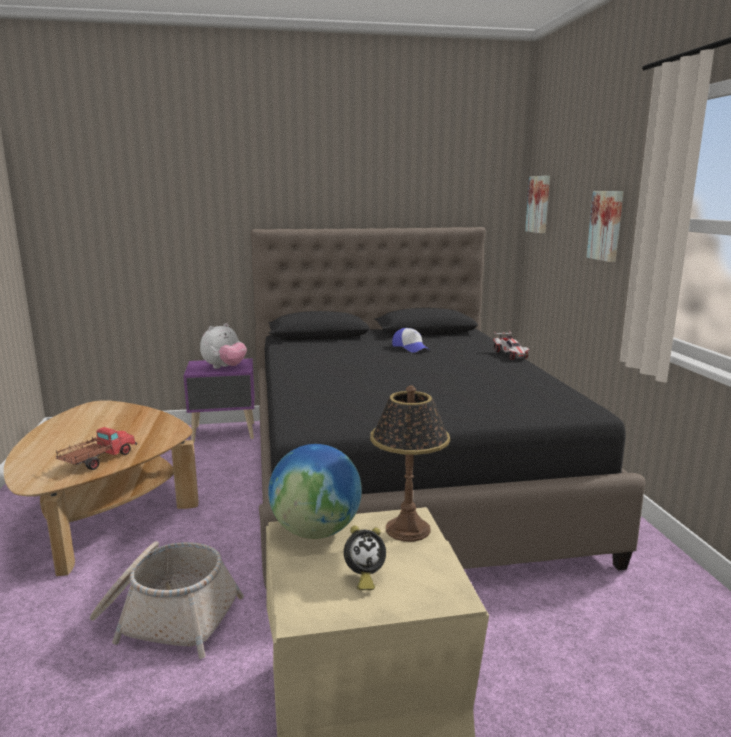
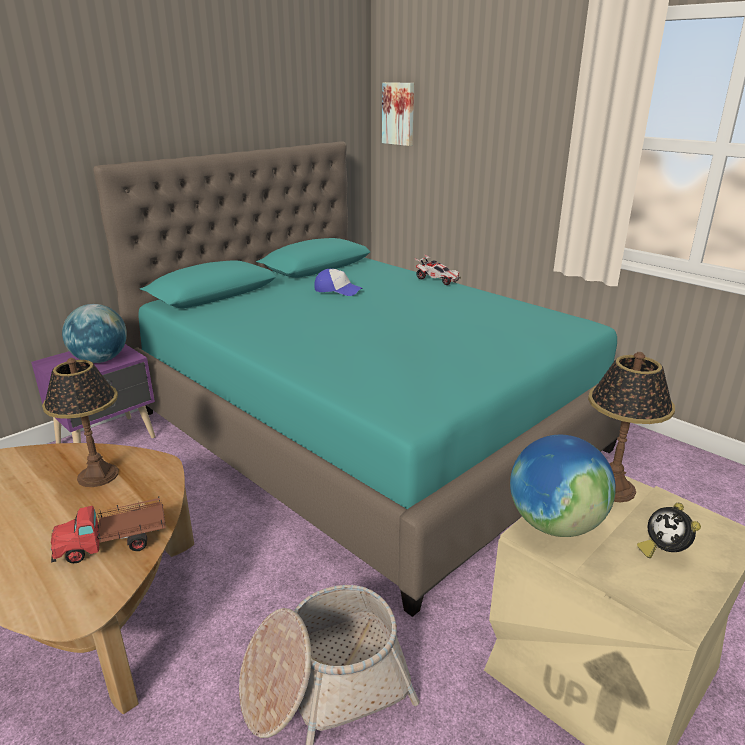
camera: 35 degrees left, 10 degrees up
(97, 460) = (114, 542): toy truck -> toy truck turned 105 degrees counterclockwise
(140, 427) = (97, 475): none -> table lamp
(224, 368) = (100, 360): plush toy -> globe
(363, 577) = (663, 551): alarm clock -> alarm clock turned 120 degrees clockwise
(402, 478) = (366, 430): black bed -> turquoise bed
(607, 225) = (511, 139): picture -> none

